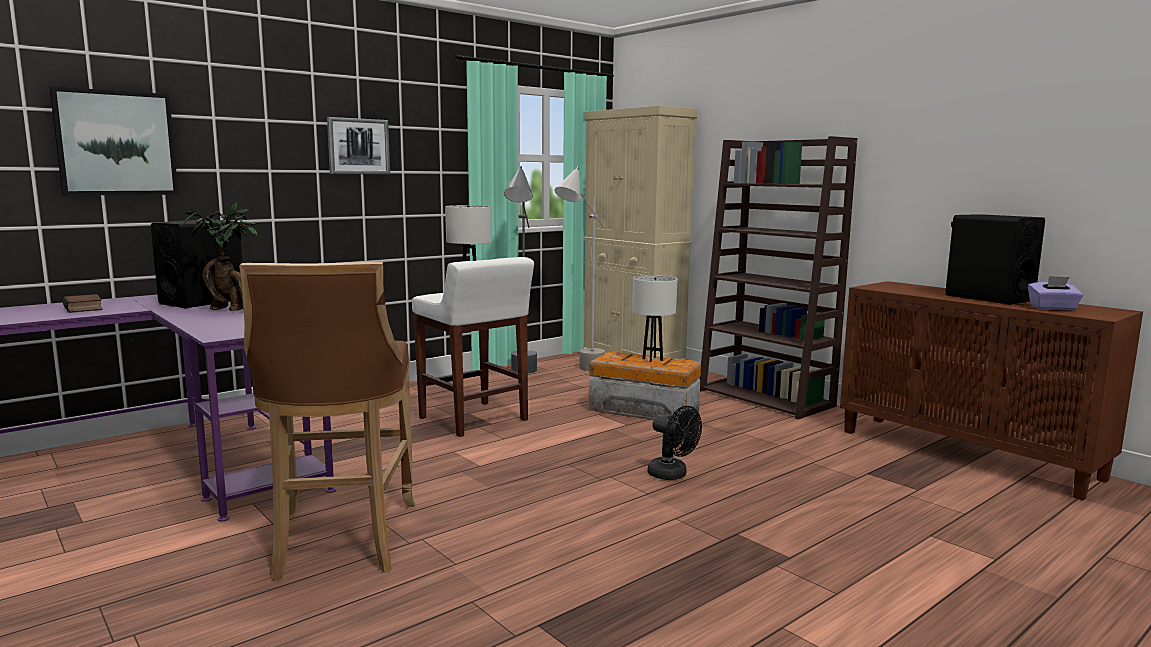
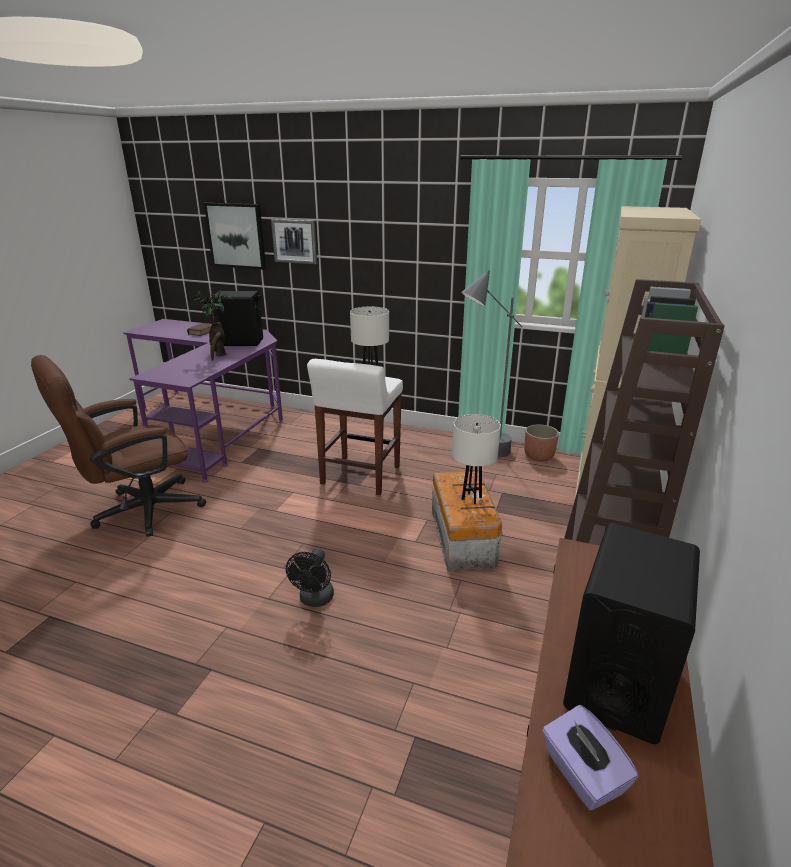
camera: 60 degrees right, 15 degrees up
(341, 542) = (138, 512): brown stool -> brown office chair
(358, 146) = (379, 240): picture -> picture (295, 241)
(555, 362) = (539, 456): none -> planter
(580, 372) = (529, 475): grey floor lamp -> none

